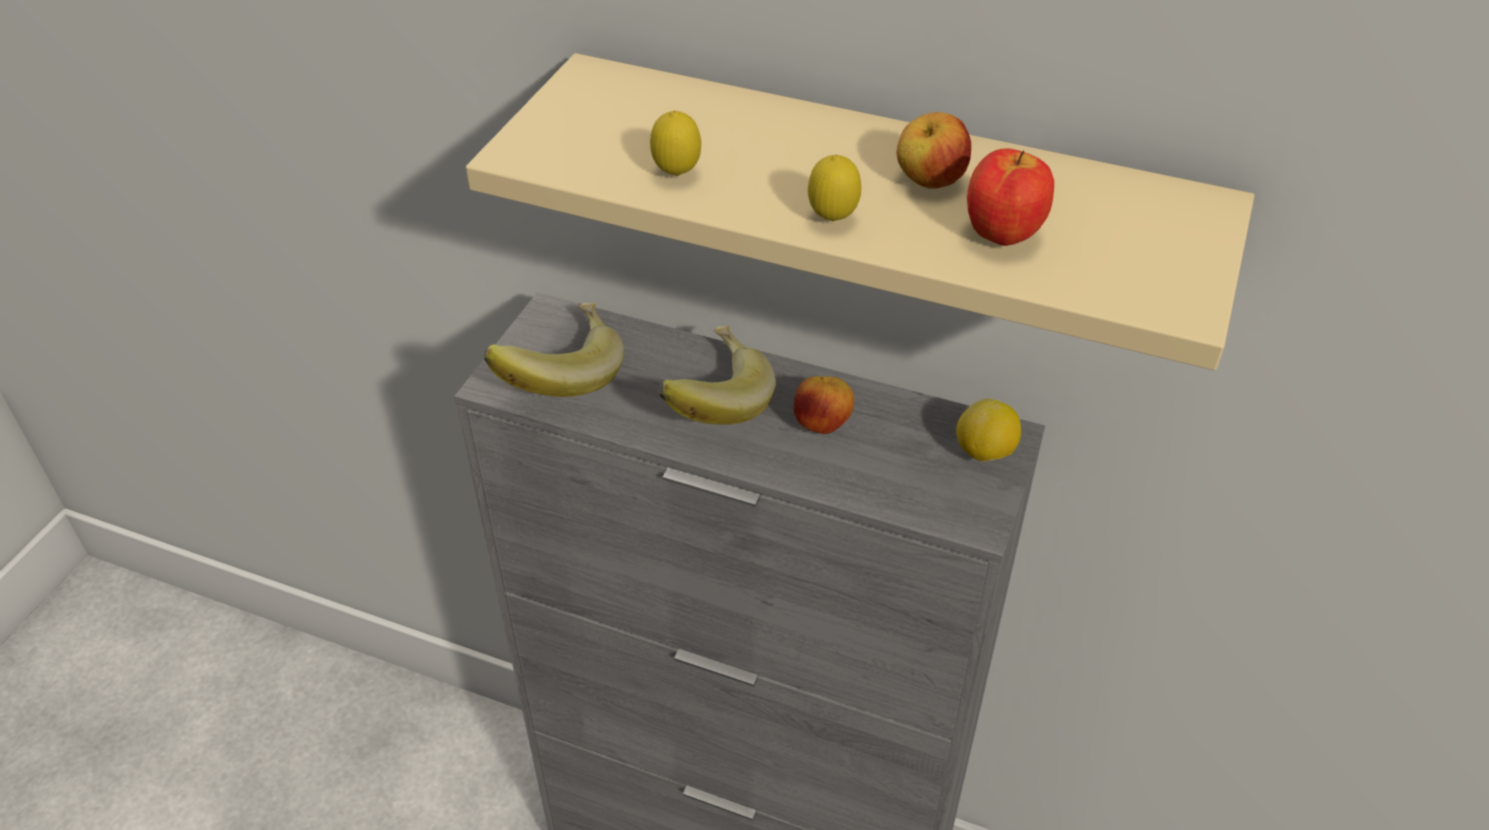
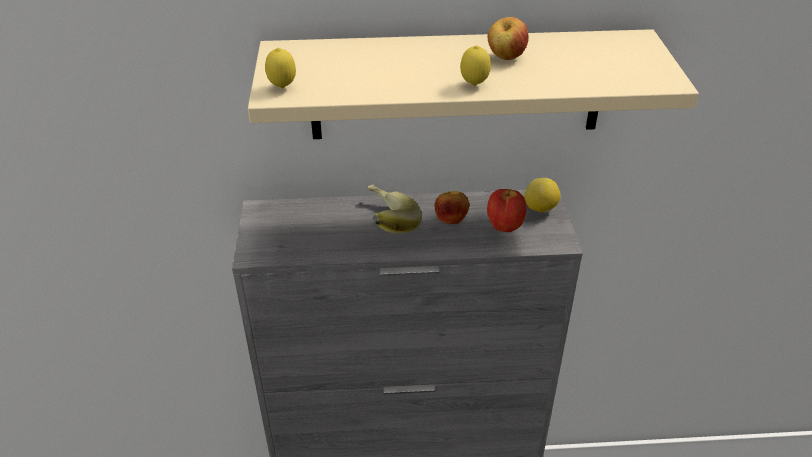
camera: 25 degrees left, 5 degrees down
(559, 374) = (288, 238): banana -> none
(677, 175) = (374, 84): lemon -> lemon (282, 87)
(1001, 235) = (561, 72): apple -> apple (504, 227)

